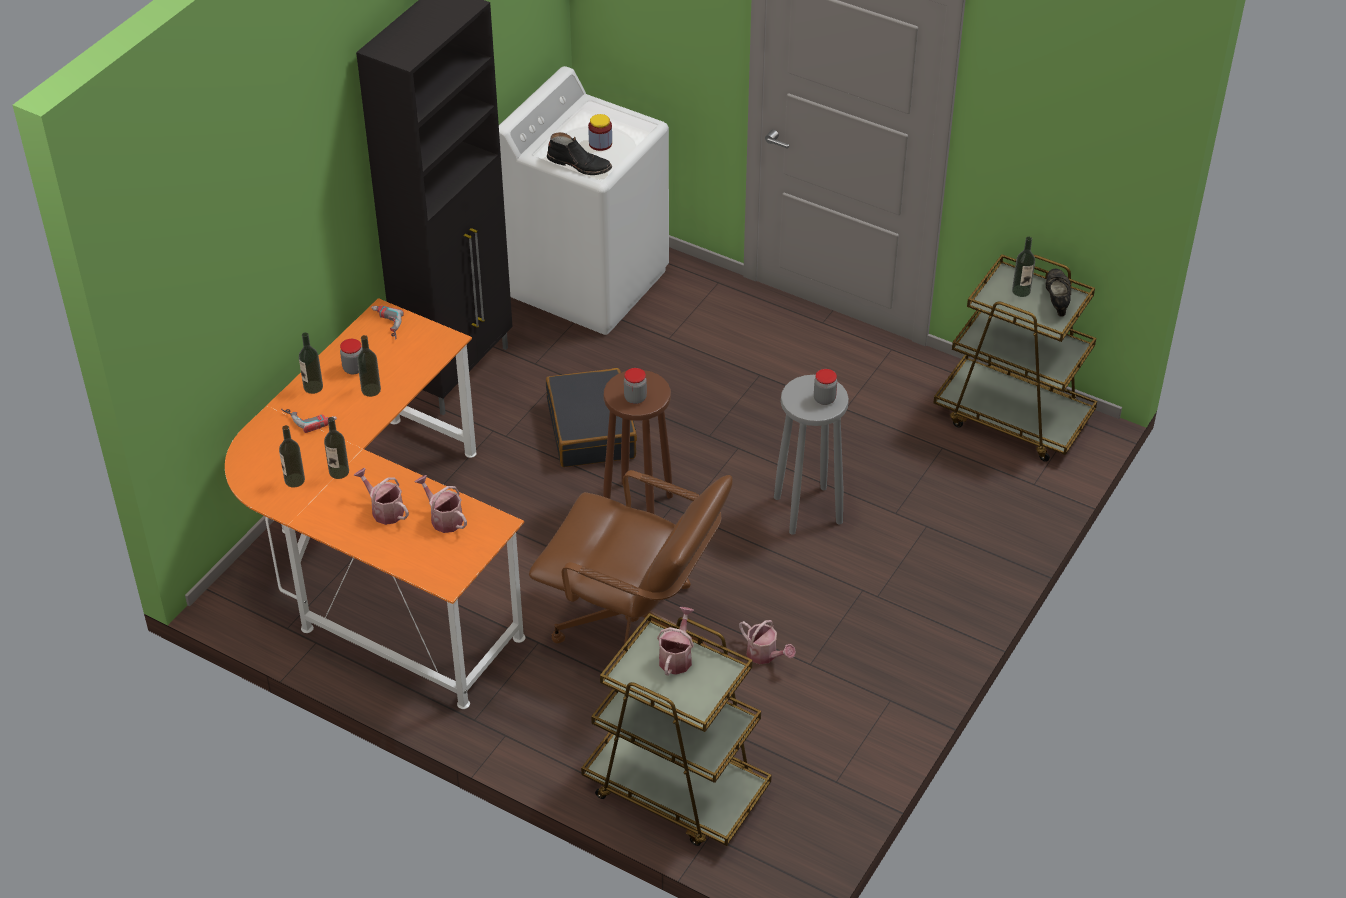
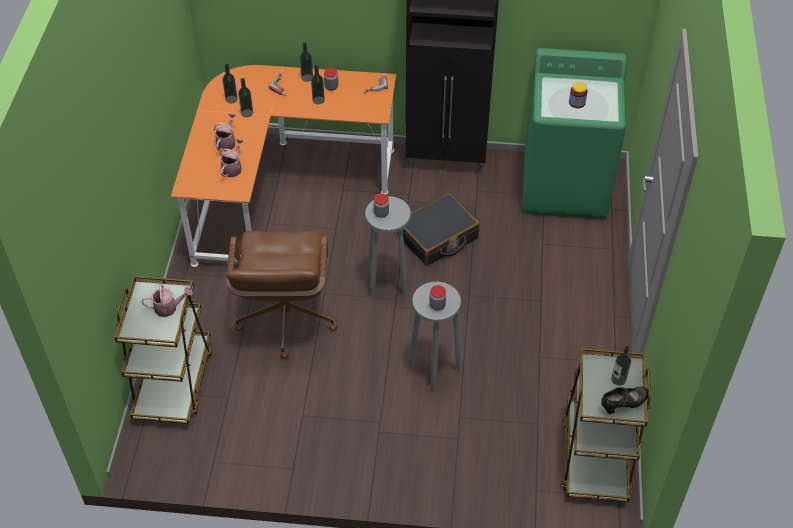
camera: 65 degrees right, 5 degrees up
(580, 164) = (549, 101): black boot -> none
(587, 282) = (565, 187): white washing machine -> green washing machine
(638, 505) = (388, 282): brown stool -> grey stool
(765, 655) = (298, 389): watering can -> none

